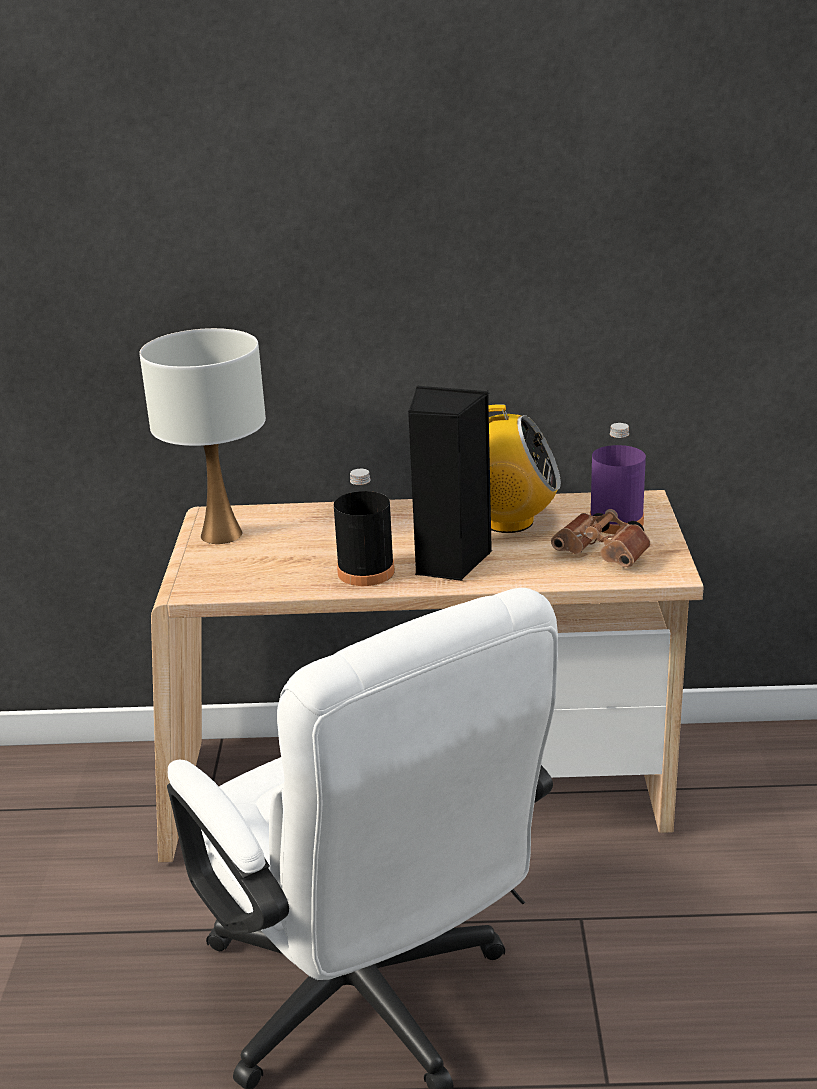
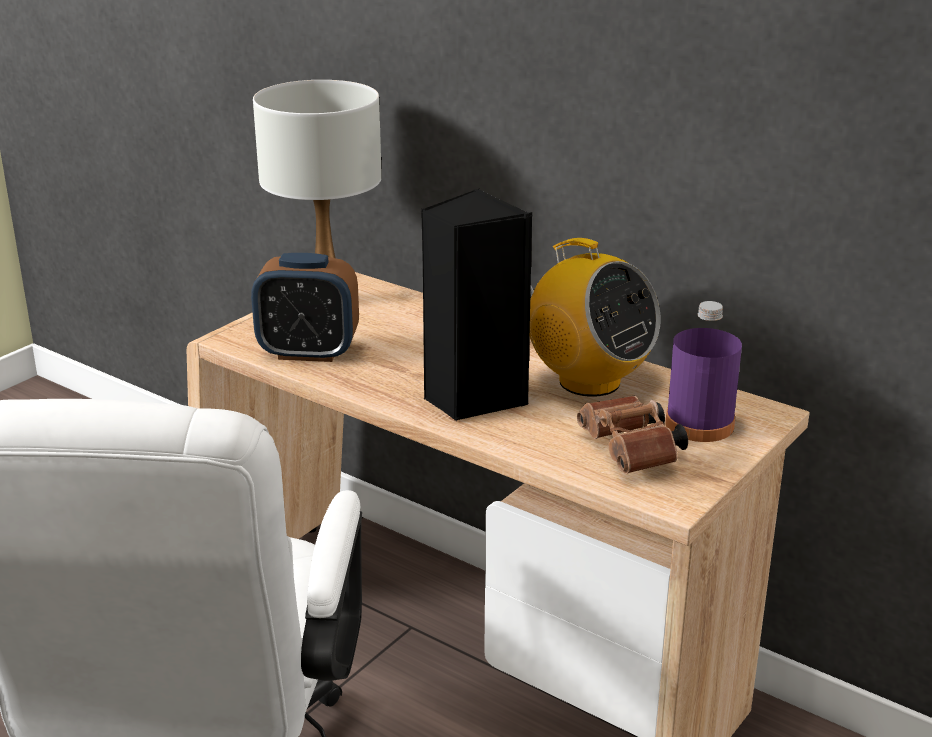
camera: 35 degrees right, 0 degrees up
(273, 577) = (308, 352): none -> alarm clock
(366, 572) = (387, 378): black bottle -> none

